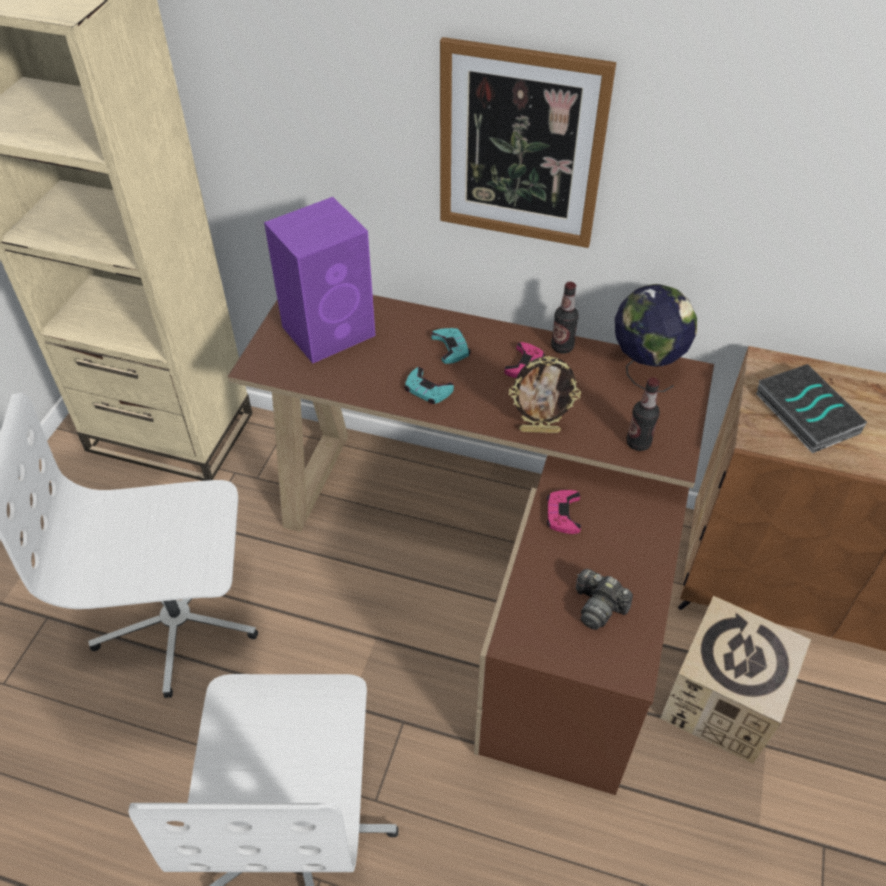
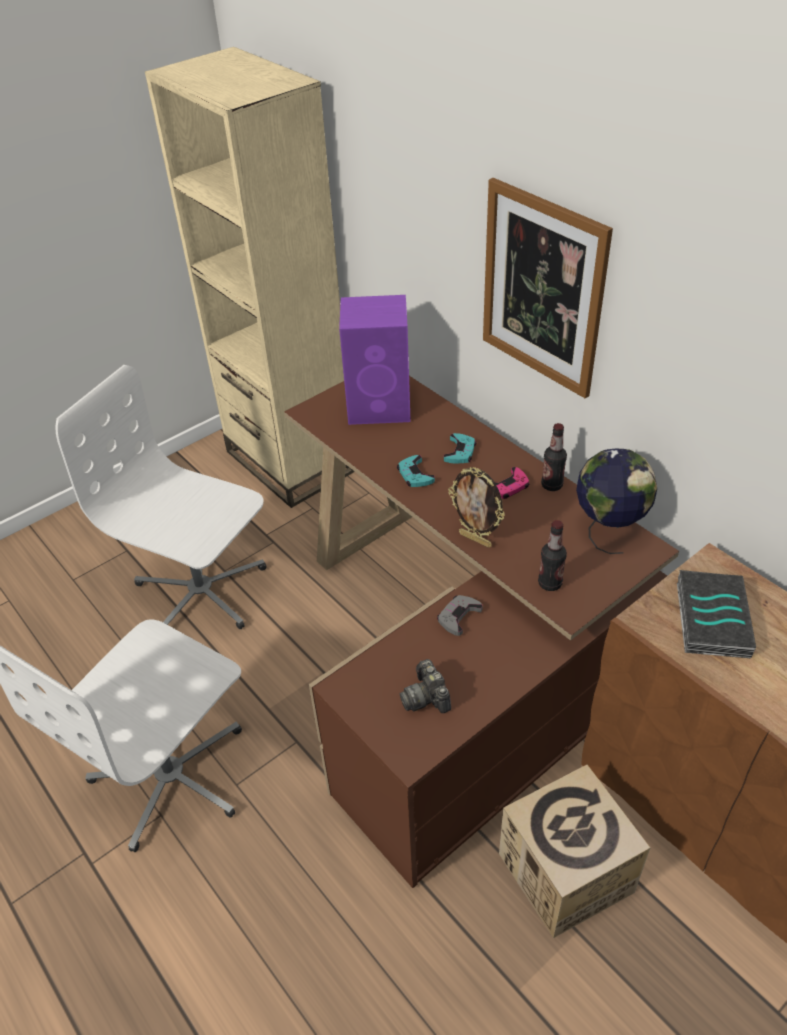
camera: 35 degrees right, 5 degrees down
(563, 514) = (458, 616): pink game controller -> grey game controller

